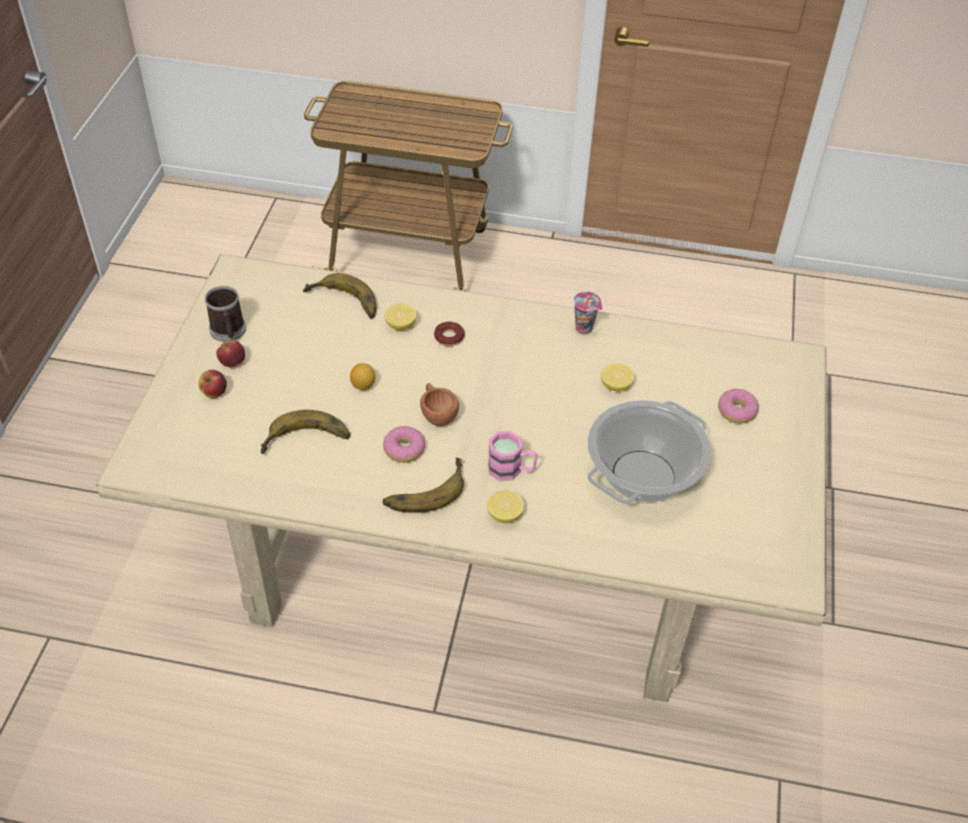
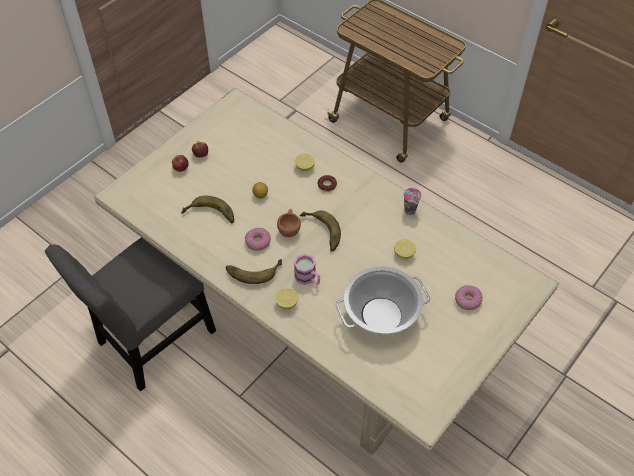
camera: 30 degrees right, 5 degrees up
(228, 332) = (210, 136): mug -> none
(249, 696) = (152, 341): none -> grey chair
(342, 304) = (281, 142): banana -> banana (320, 233)

